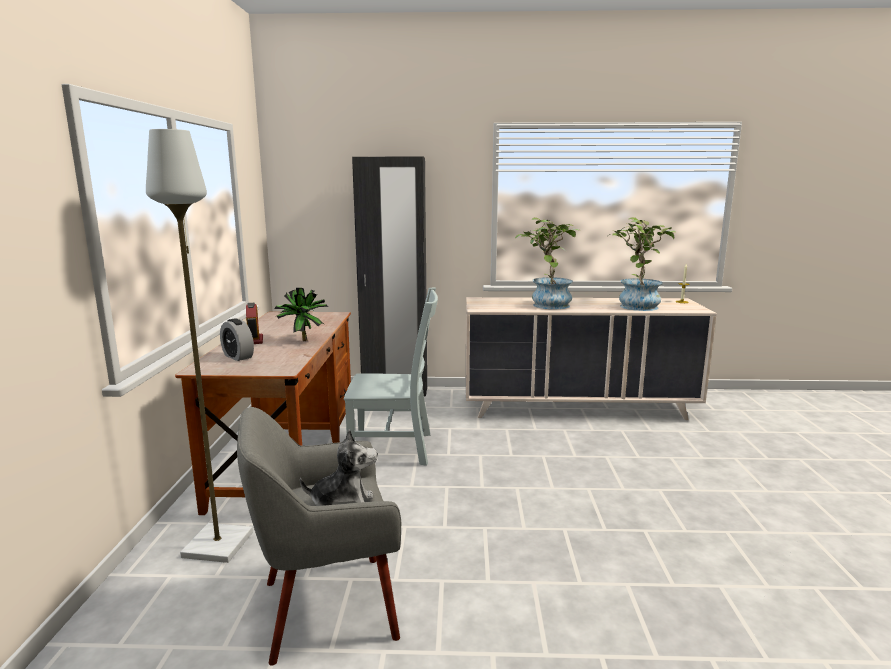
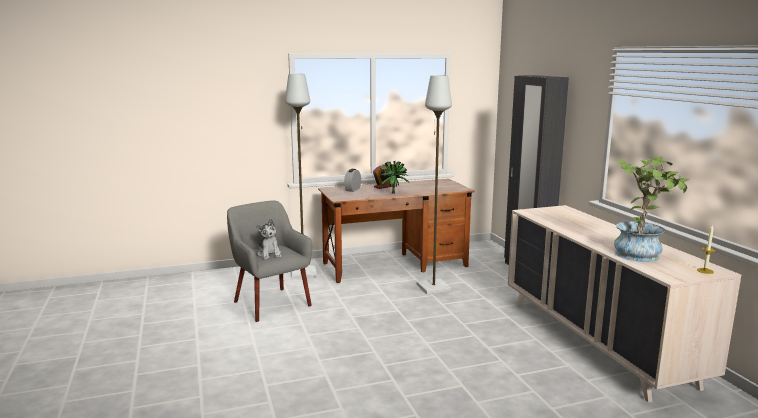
camera: 70 degrees right, 0 degrees up
(395, 449) = (433, 288): grey chair -> grey floor lamp
(546, 304) = (582, 226): potted plant -> none

